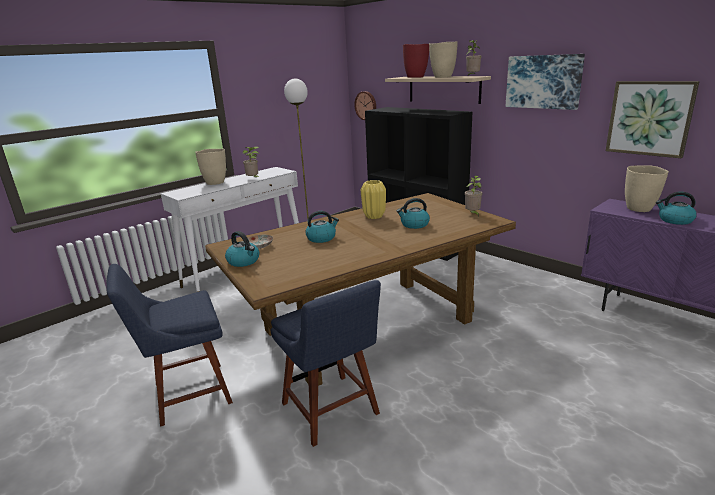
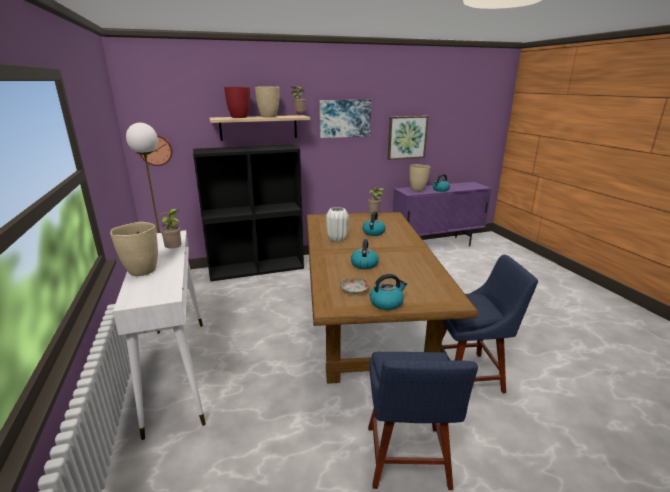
camera: 65 degrees left, 0 degrees up
(373, 216) = (337, 239): yellow vase -> white vase

